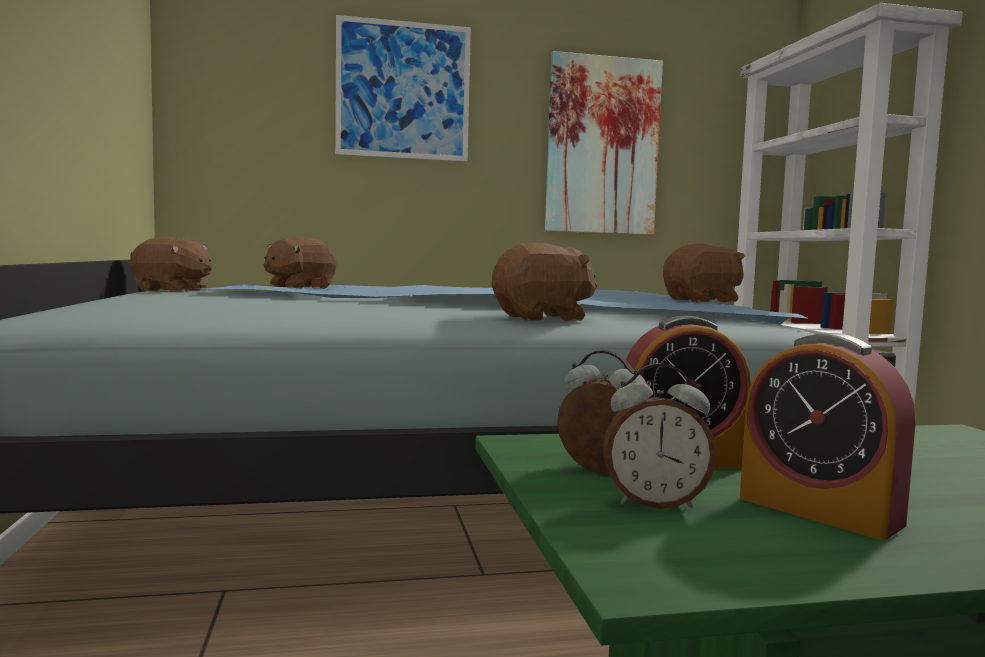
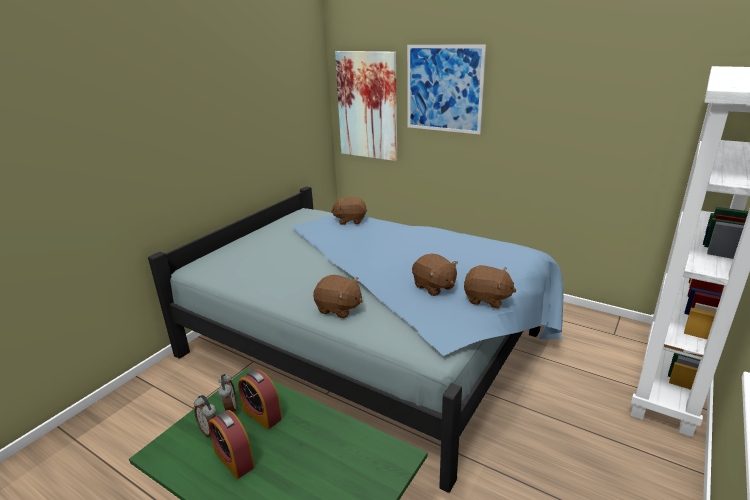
camera: 45 degrees right, 20 degrees up
(172, 290) = (301, 216): brown plush toy -> brown plush toy (434, 287)
(602, 146) = (578, 126): picture -> picture (367, 106)
(819, 511) = (234, 459): alarm clock -> alarm clock turned 45 degrees counterclockwise

